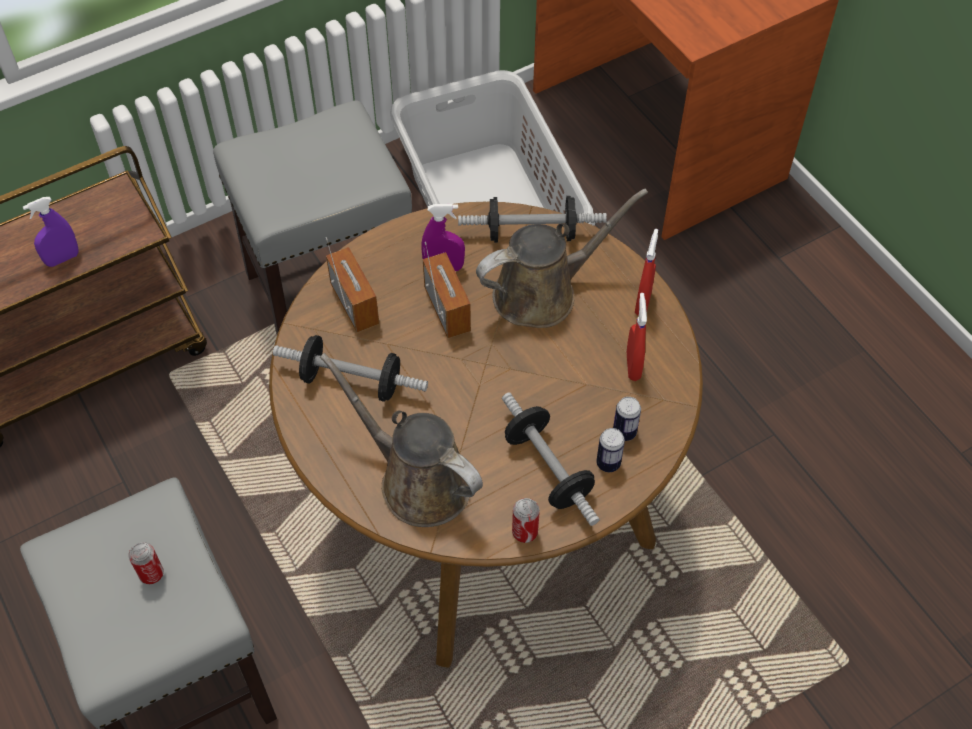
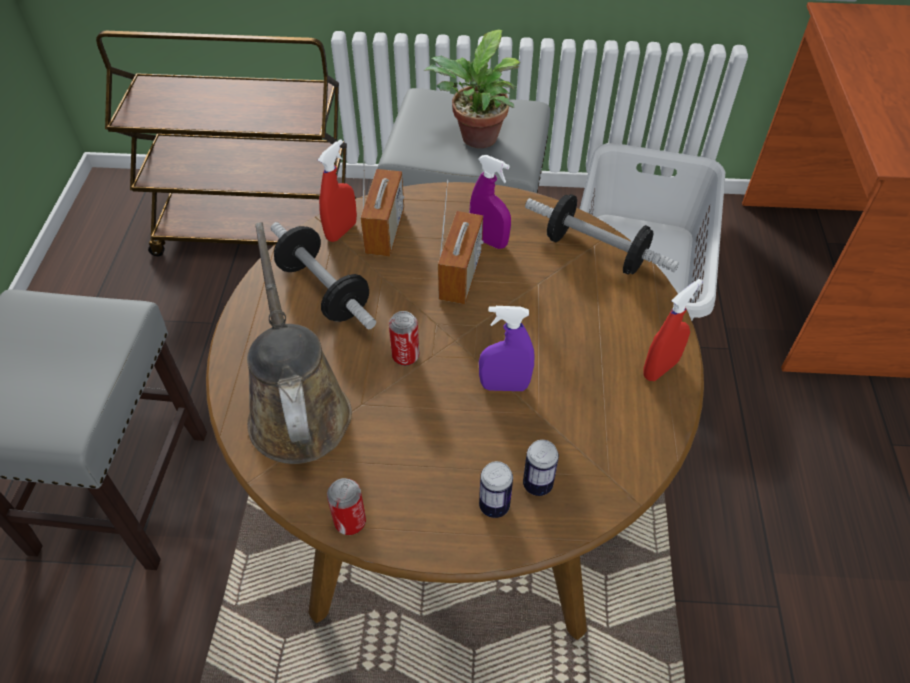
camera: 35 degrees right, 5 degrees down
(62, 259) = (237, 116): purple spray bottle -> purple spray bottle (504, 386)
(151, 574) = (62, 365): can -> can (405, 356)
(326, 171) = (476, 140): none -> potted plant
(542, 292) = (563, 307): brown watering can -> none
(548, 469) = (427, 473): dumbbell -> none
(633, 366) = (601, 423): red spray bottle -> red spray bottle (341, 231)

